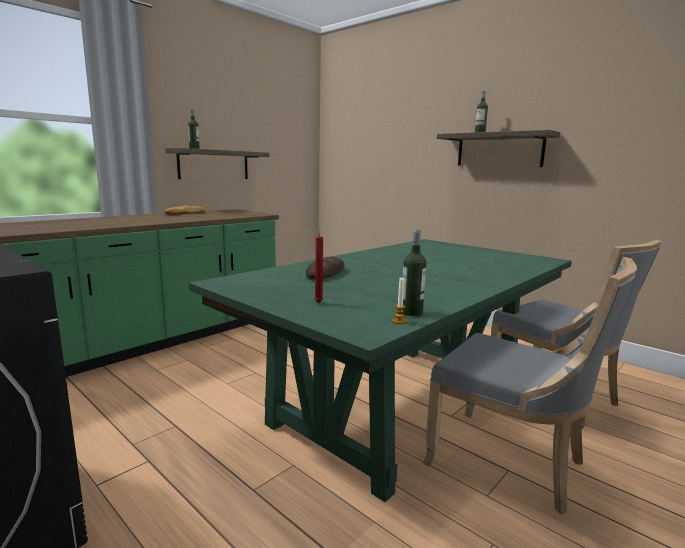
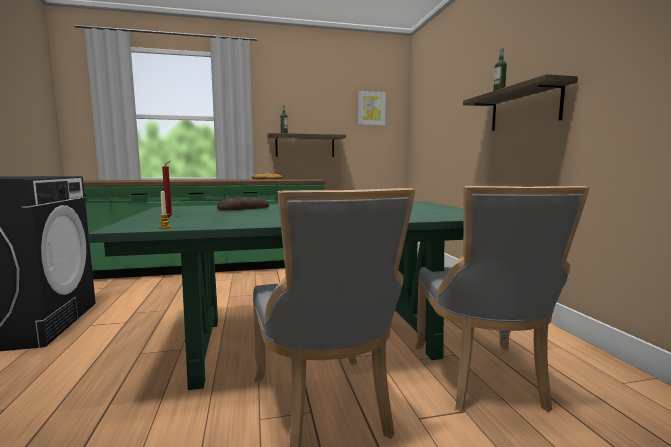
camera: 35 degrees right, 5 degrees down
(284, 119) = (371, 108): none -> picture
(411, 312) = (193, 225): bottle -> none

